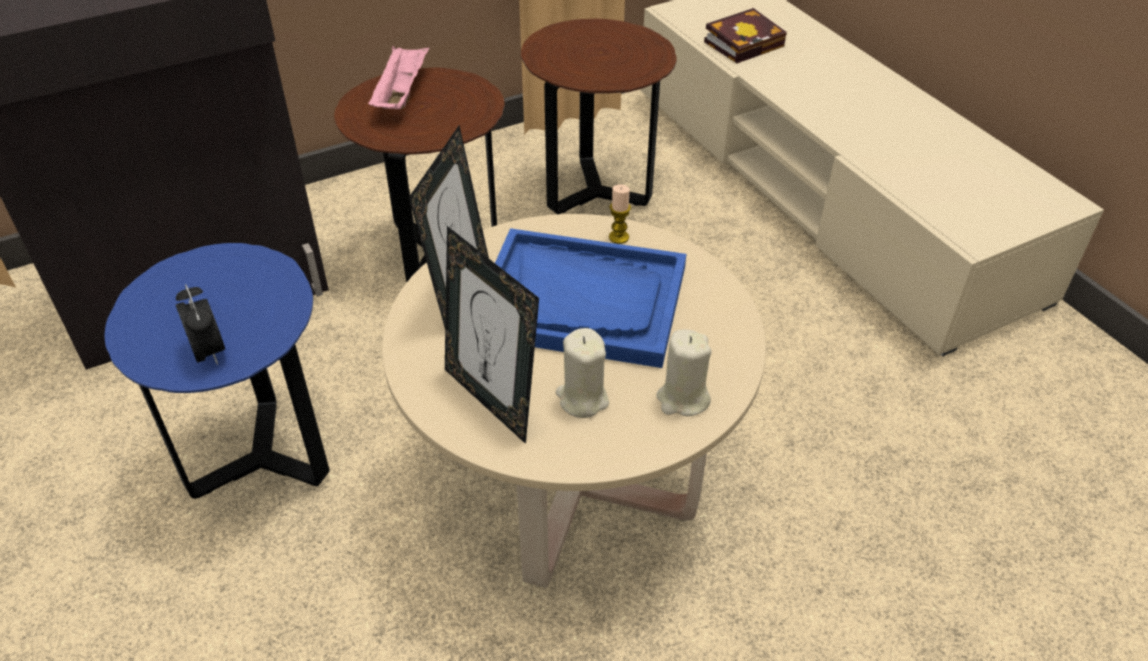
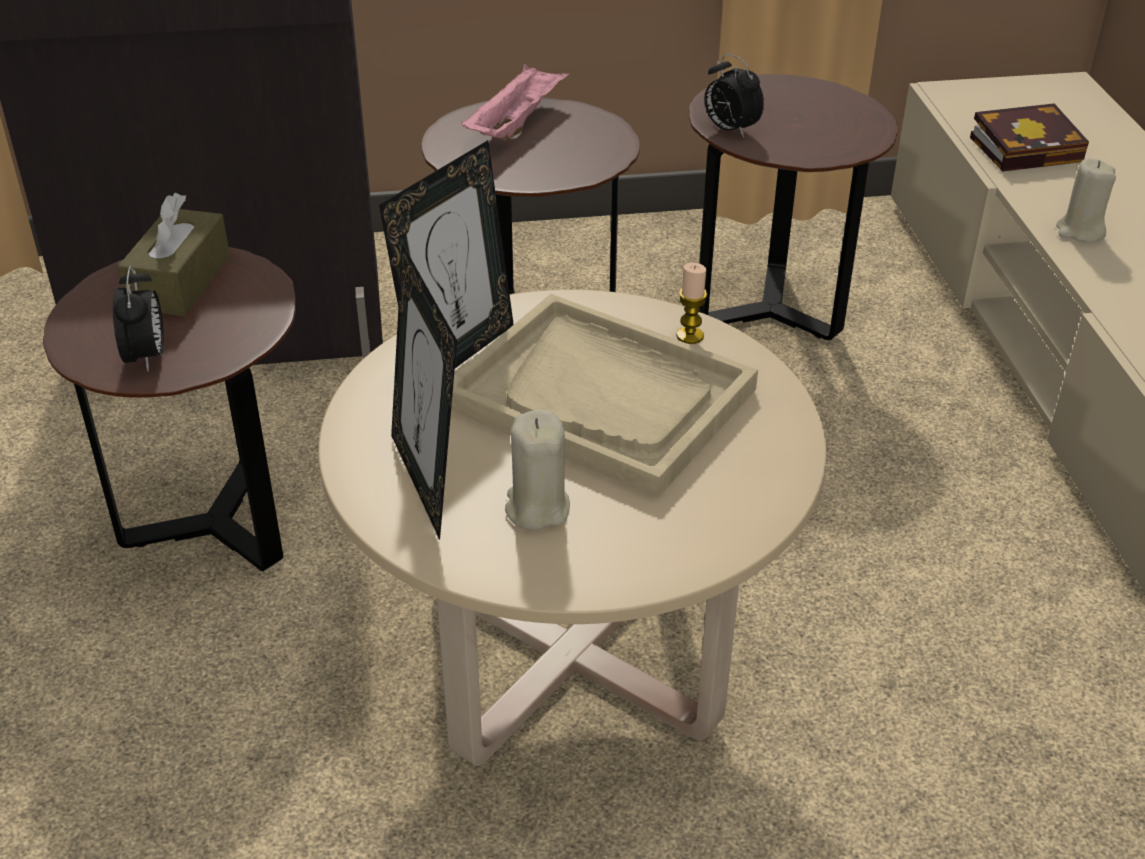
camera: 20 degrees right, 5 degrees down
(202, 282) = (180, 282): none -> brown tissue box
(262, 459) = (216, 525): blue side table -> brown side table
(560, 70) = (729, 130): none -> alarm clock
(582, 300) = (601, 398): blue tray -> beige tray
(682, 399) = (663, 540): beige candle -> beige candle (1080, 231)

